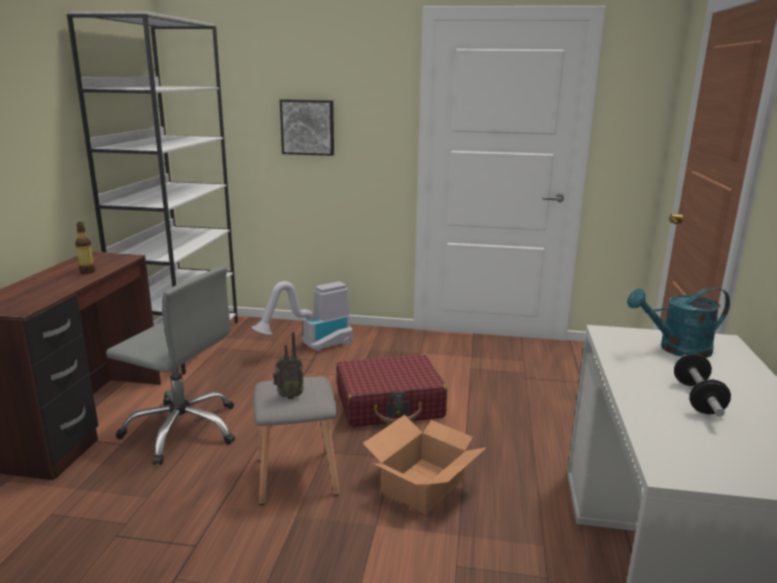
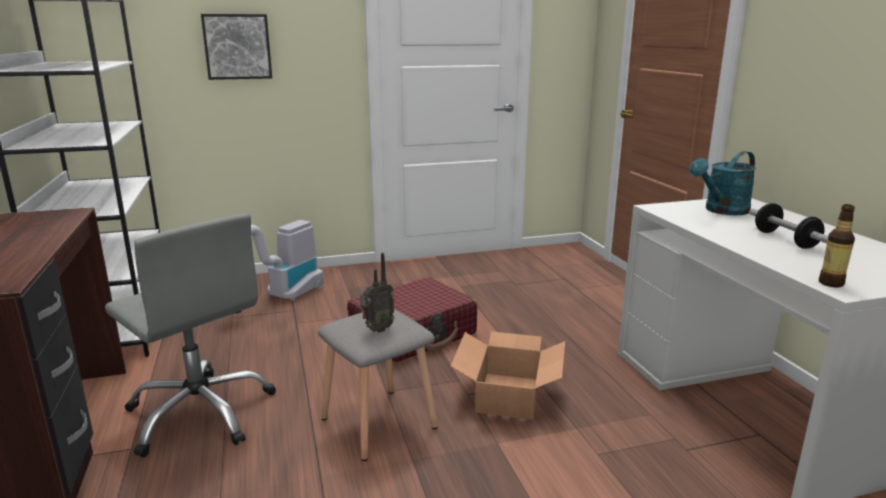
camera: 25 degrees left, 0 degrees up
(87, 272) = (38, 233): bottle -> bottle (831, 283)
(183, 429) = (201, 413): grey office chair -> grey office chair turned 45 degrees clockwise

